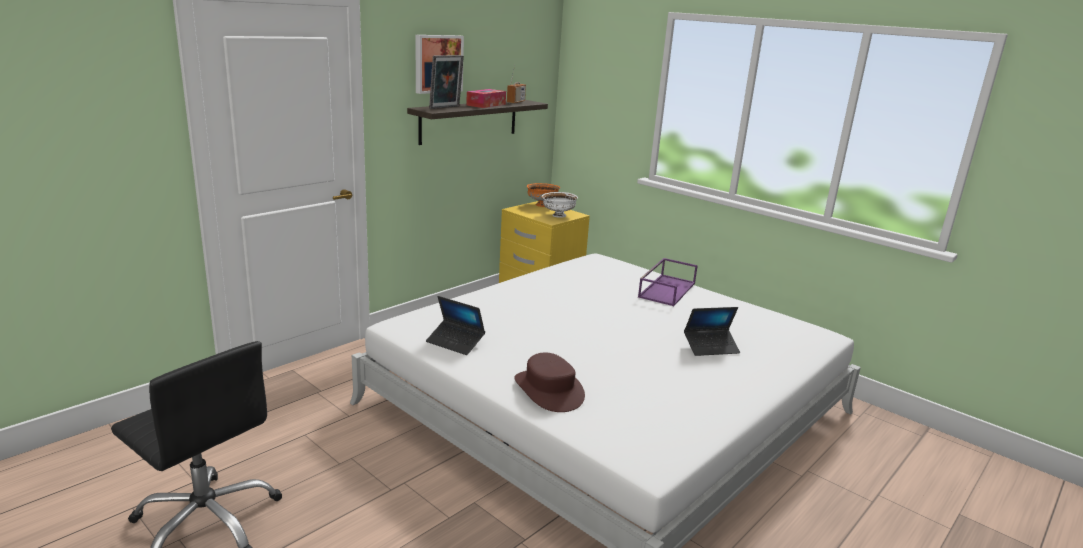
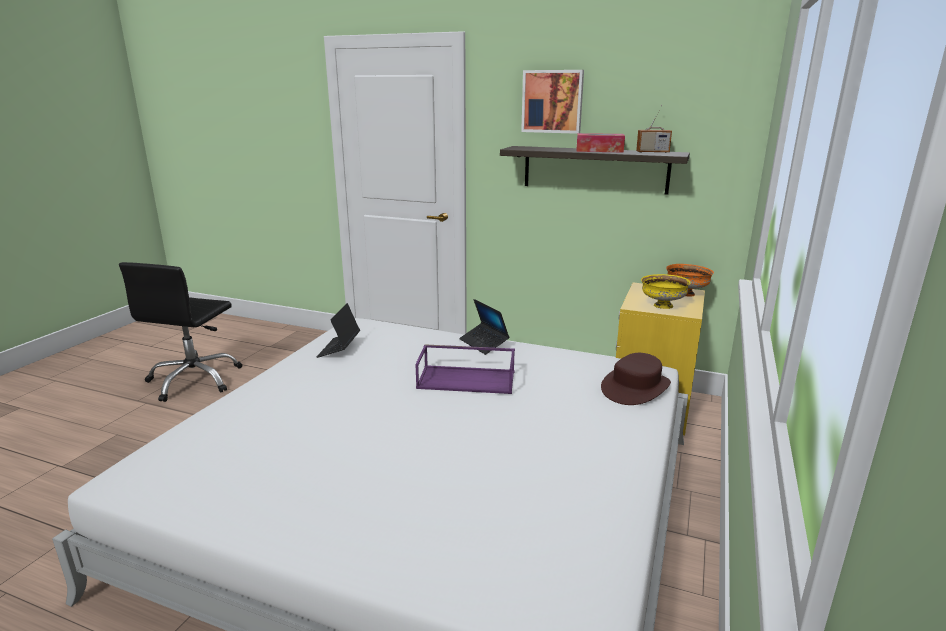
camera: 70 degrees right, 0 degrees up
(446, 107) = (542, 148): picture frame -> none
(549, 390) = (262, 403): brown hat -> brown hat (635, 387)
(558, 216) = (662, 306): white bowl -> yellow bowl
(666, 289) = (600, 429): purple tray -> purple tray (467, 379)
(711, 347) = (427, 487): laptop -> laptop (484, 343)

